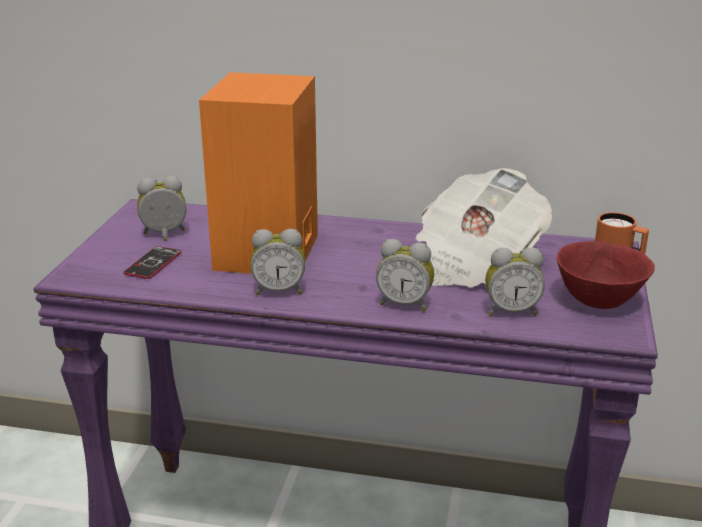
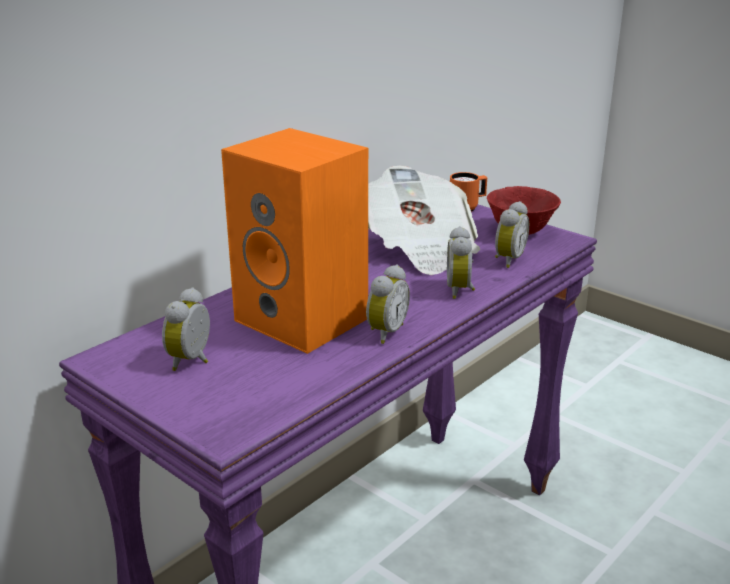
camera: 60 degrees left, 0 degrees up
(153, 263) = (254, 380): phone -> none
(405, 304) = (460, 290): alarm clock -> alarm clock turned 135 degrees clockwise

